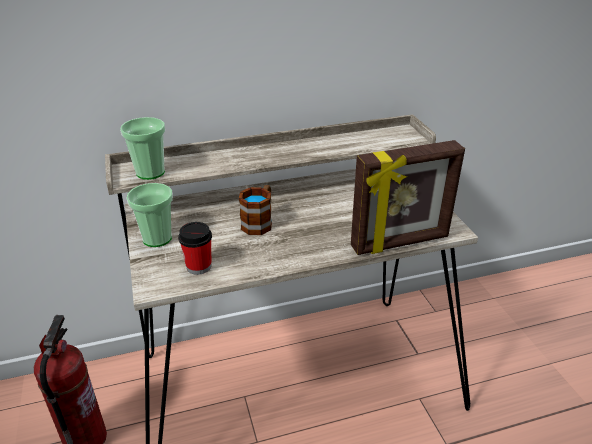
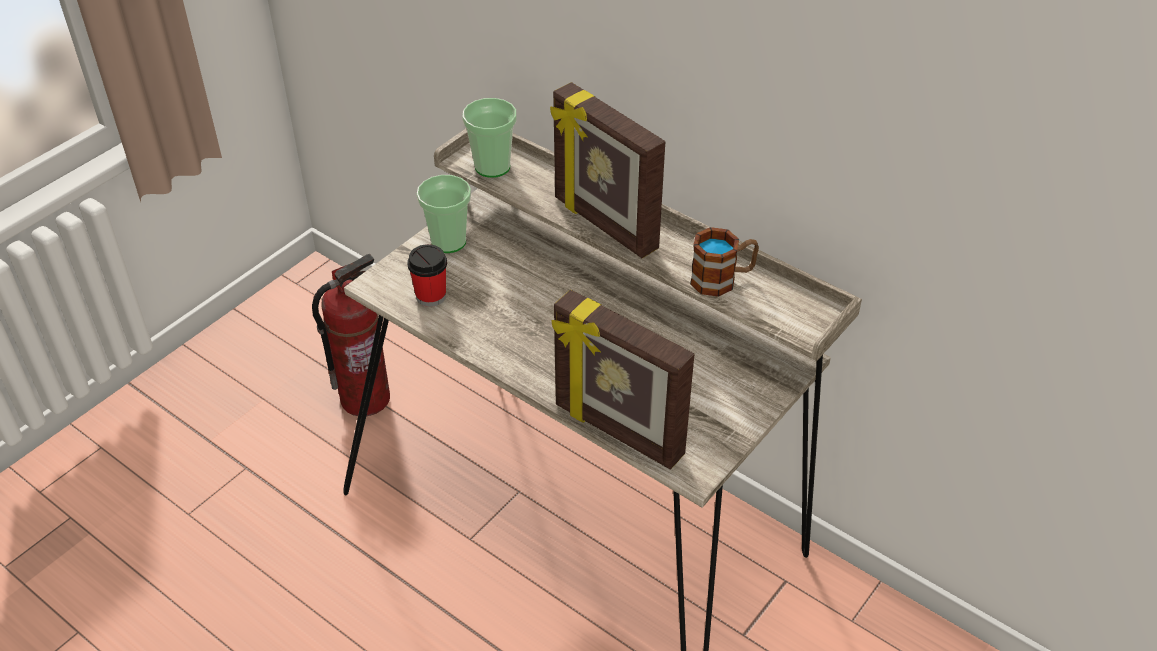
camera: 55 degrees right, 10 degrees up
(259, 158) = (604, 225): none -> picture frame
(259, 222) = (547, 297): mug -> mug (722, 279)

